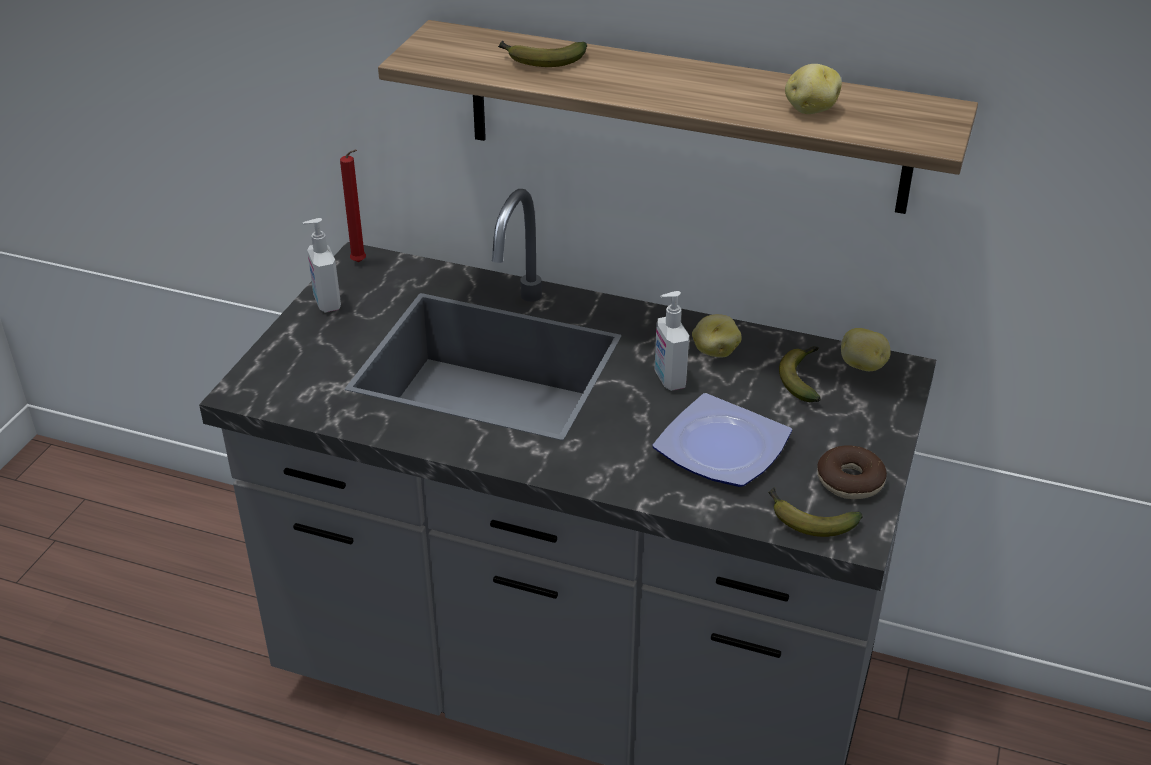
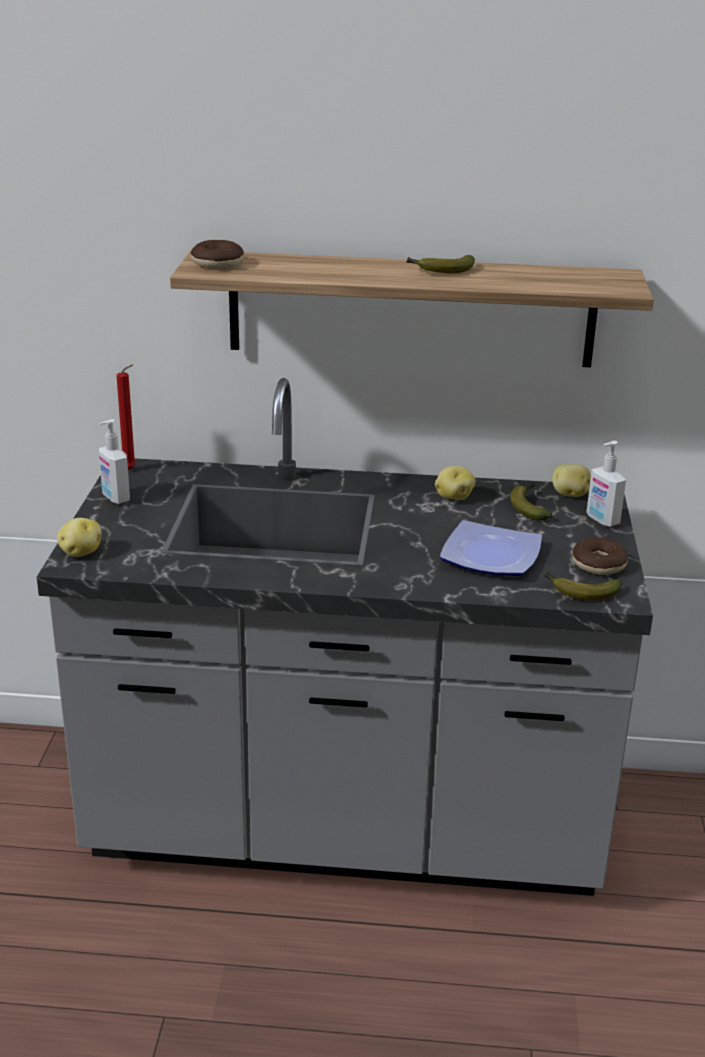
camera: 15 degrees left, 10 degrees down
(445, 48) = (217, 263): none -> donut
(540, 60) = (300, 266): banana -> banana (440, 271)
(668, 379) = (426, 518): soap dispenser -> soap dispenser (601, 520)
(810, 110) = (526, 280): potato -> potato (80, 553)

